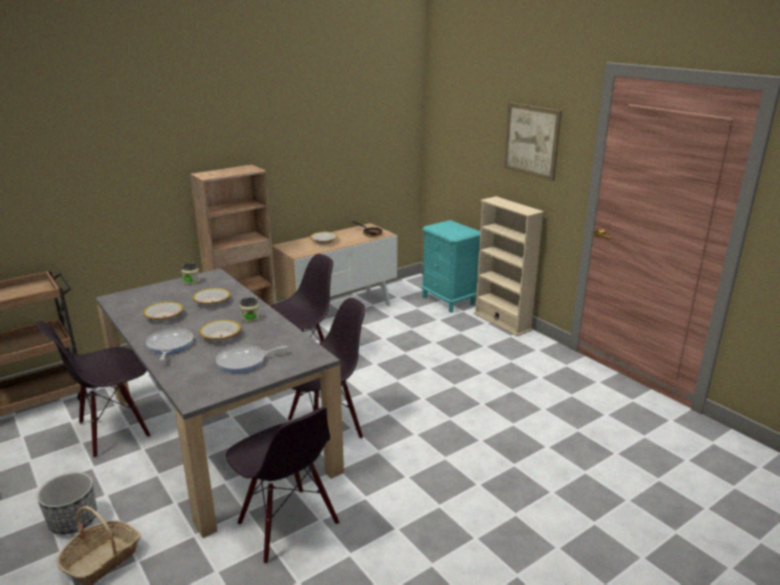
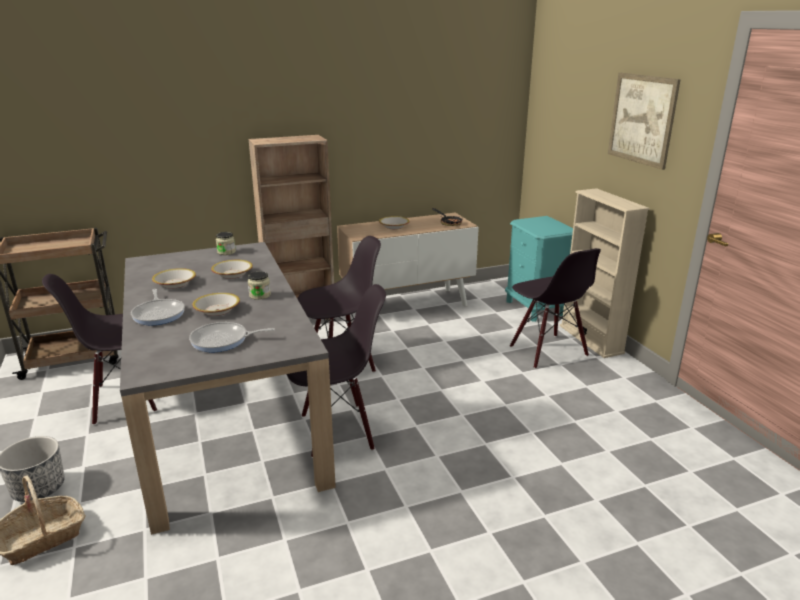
camera: 15 degrees right, 0 degrees up
(169, 346) = (159, 314): frying pan -> frying pan turned 150 degrees clockwise
(287, 524) = (246, 537): black chair -> black chair (547, 351)

